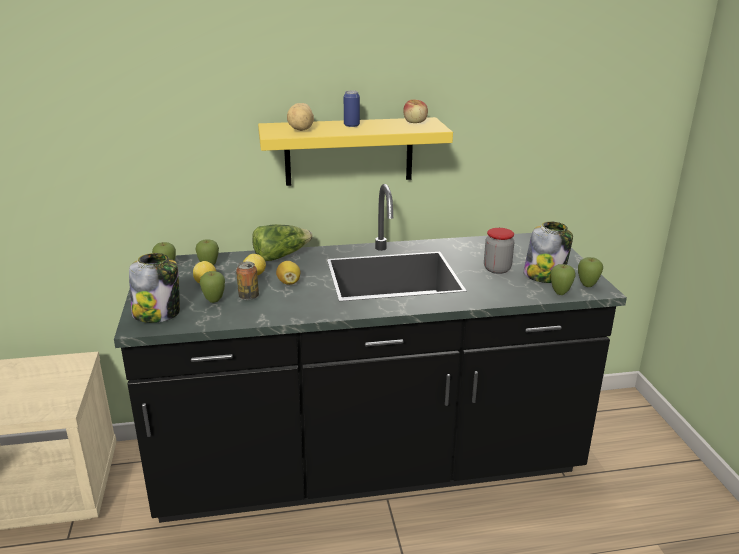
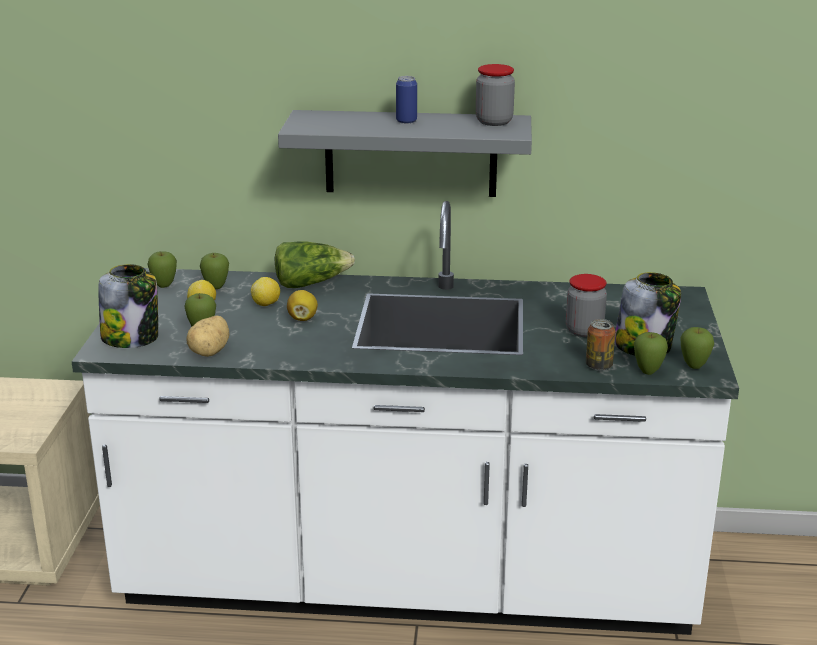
camera: 15 degrees right, 0 degrees up
(248, 296) = (245, 330): can -> can (598, 366)
(302, 129) = (339, 123): potato -> potato (211, 352)
(349, 151) = (410, 153): yellow shelf -> grey shelf
(368, 466) = (408, 581): black counter -> white counter
(415, 122) = (494, 122): apple -> jar

